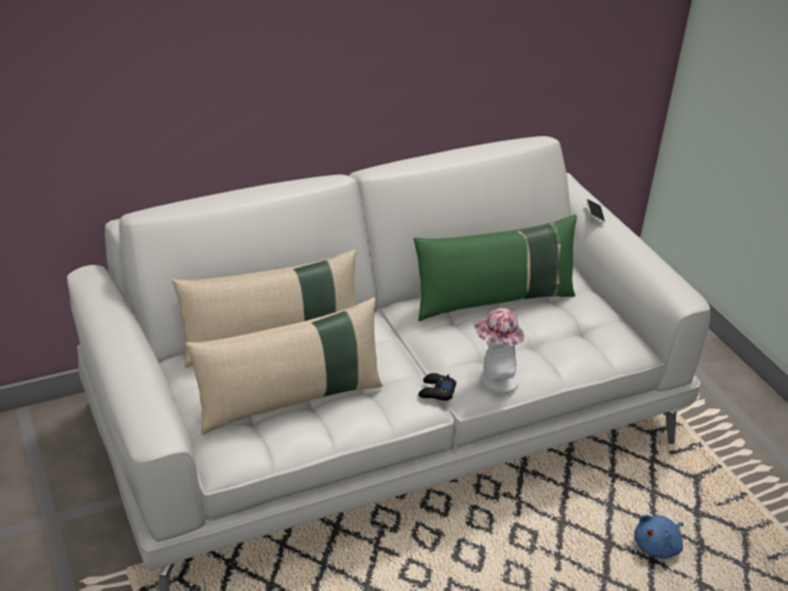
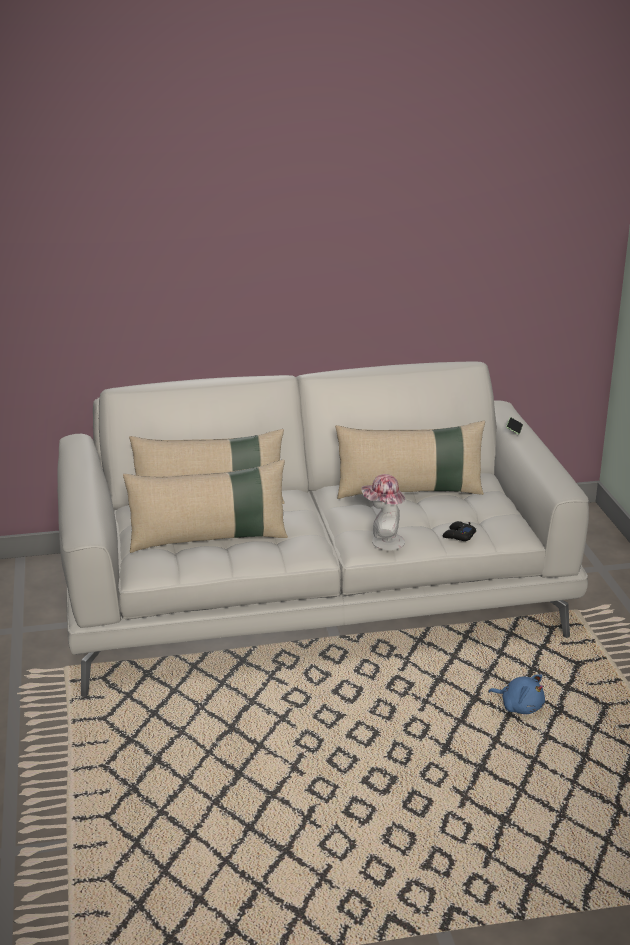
camera: 15 degrees right, 10 degrees down
(436, 391) = (330, 544): black game controller -> black game controller (458, 535)
(494, 300) = (409, 491): green pillow -> beige pillow
(658, 546) = (519, 706): blue plush toy -> blue plush toy turned 120 degrees counterclockwise

